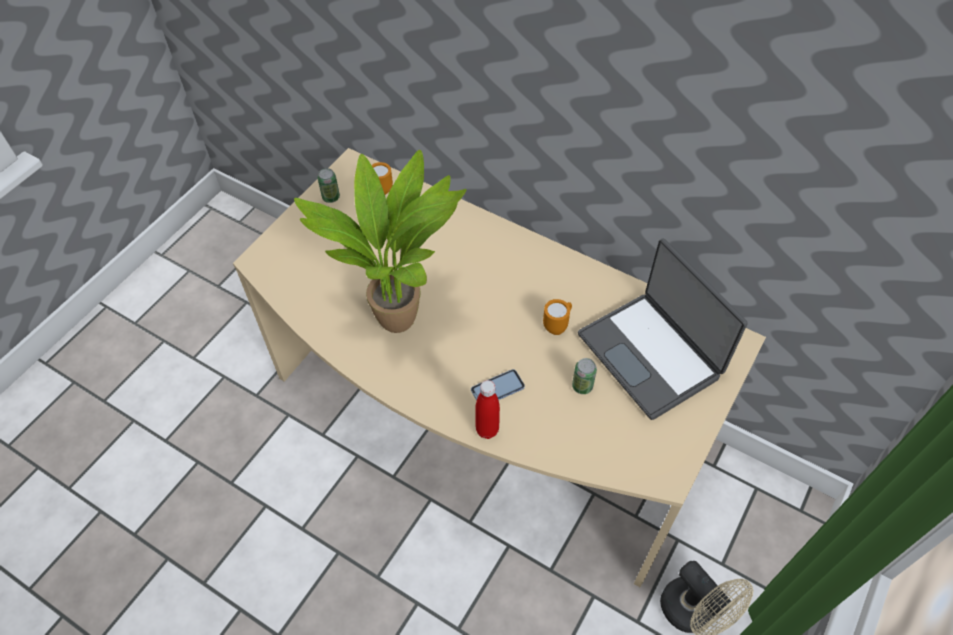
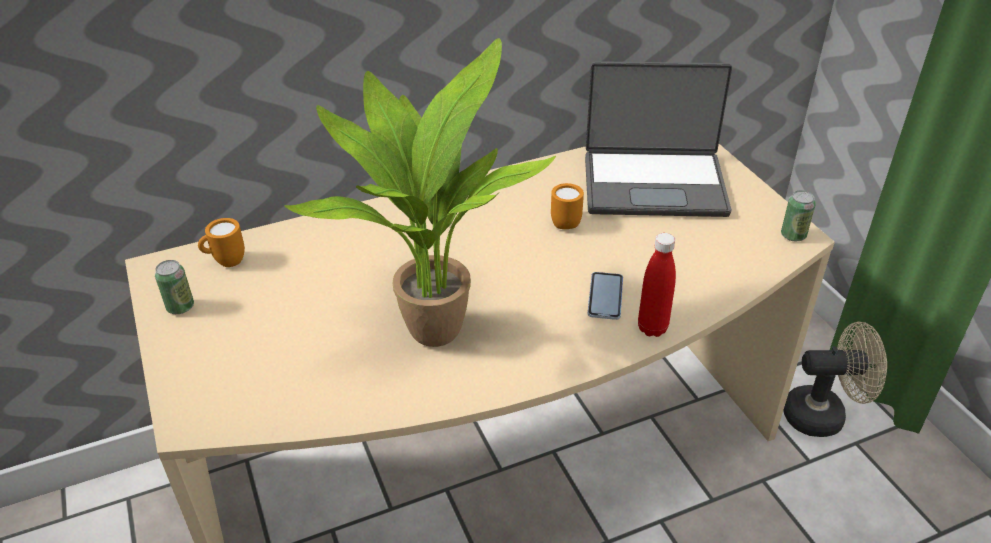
camera: 55 degrees left, 15 degrees down
(582, 386) = (653, 239): can -> can (793, 235)

